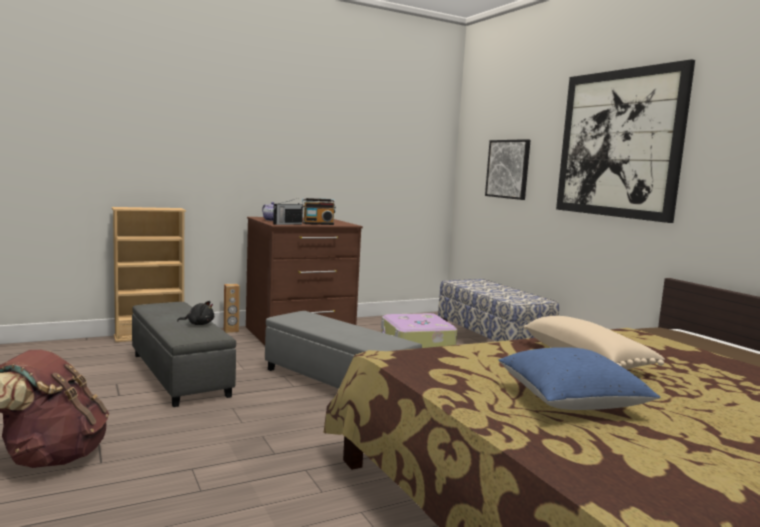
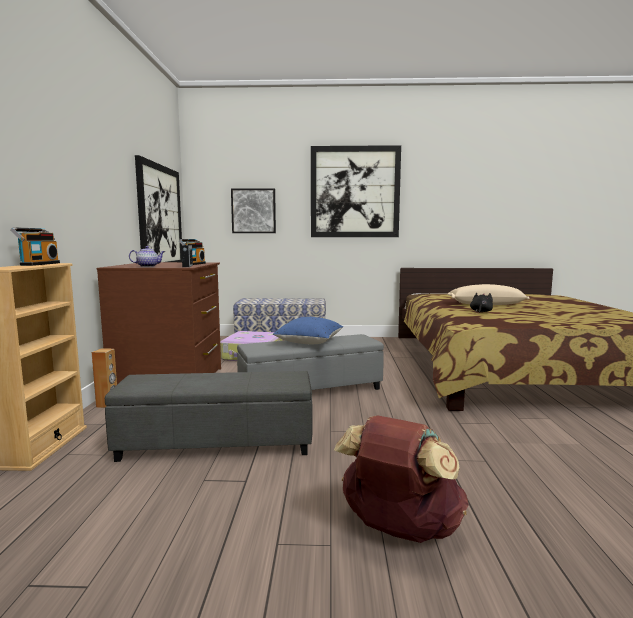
camera: 60 degrees left, 0 degrees up
(163, 208) = (38, 264): none -> radio
(199, 324) = (244, 375): black plush toy -> black plush toy (480, 312)
(389, 174) = (160, 217): none -> picture
(570, 401) = (556, 314): blue pillow -> blue pillow (309, 342)

